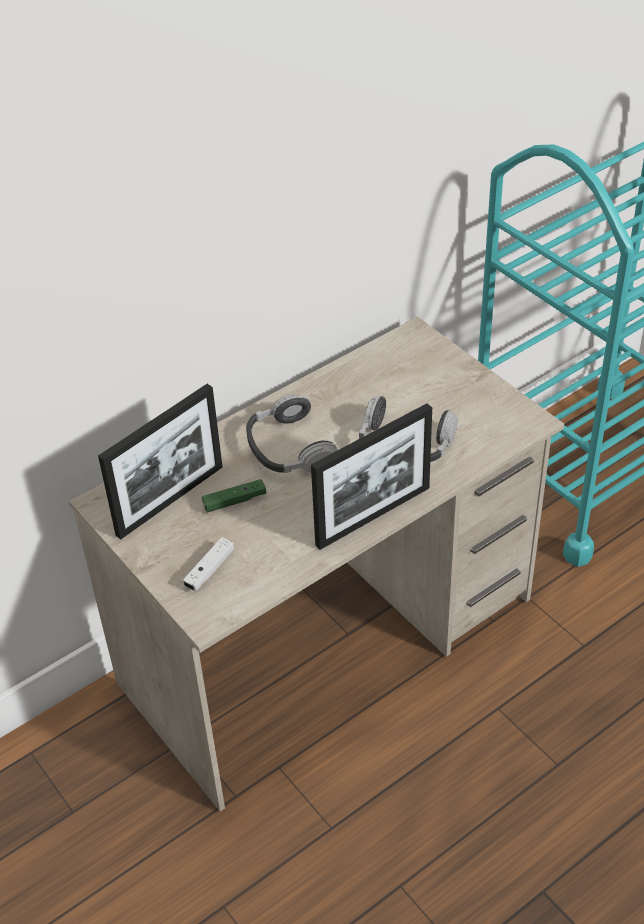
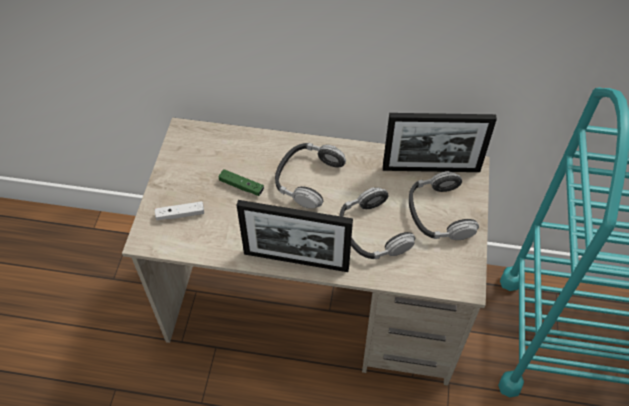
camera: 45 degrees right, 10 degrees up
(170, 500) = (213, 158): picture frame -> picture frame (431, 169)
(438, 388) = (438, 213): none -> headphones

